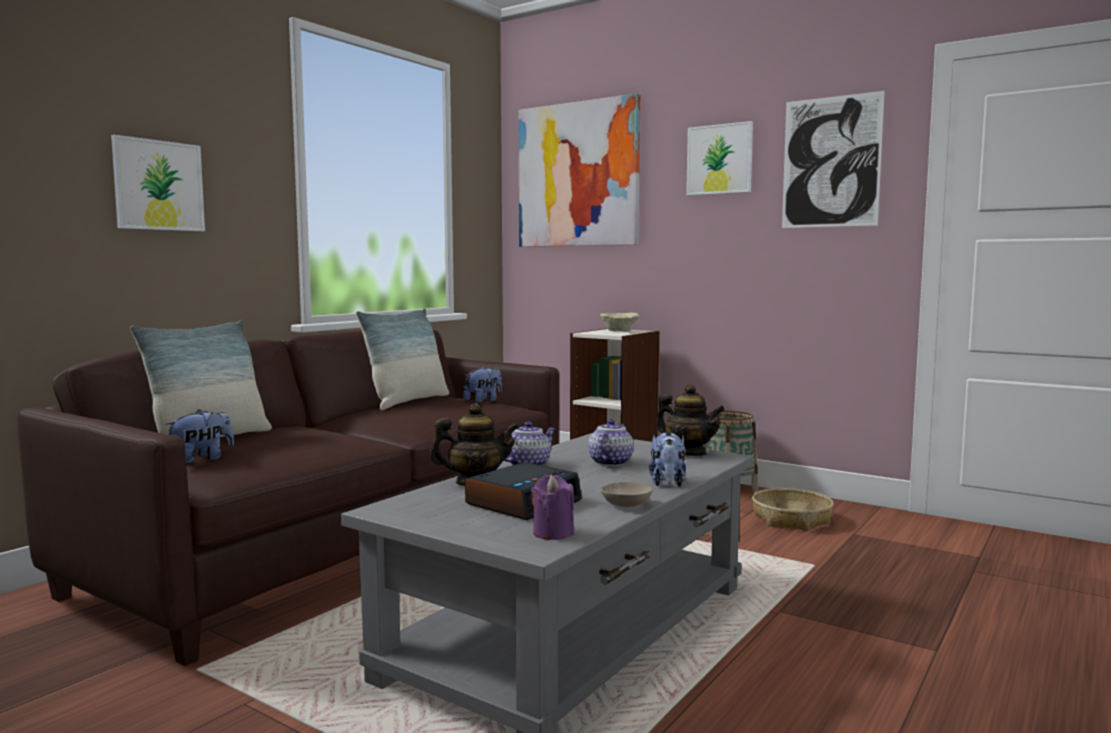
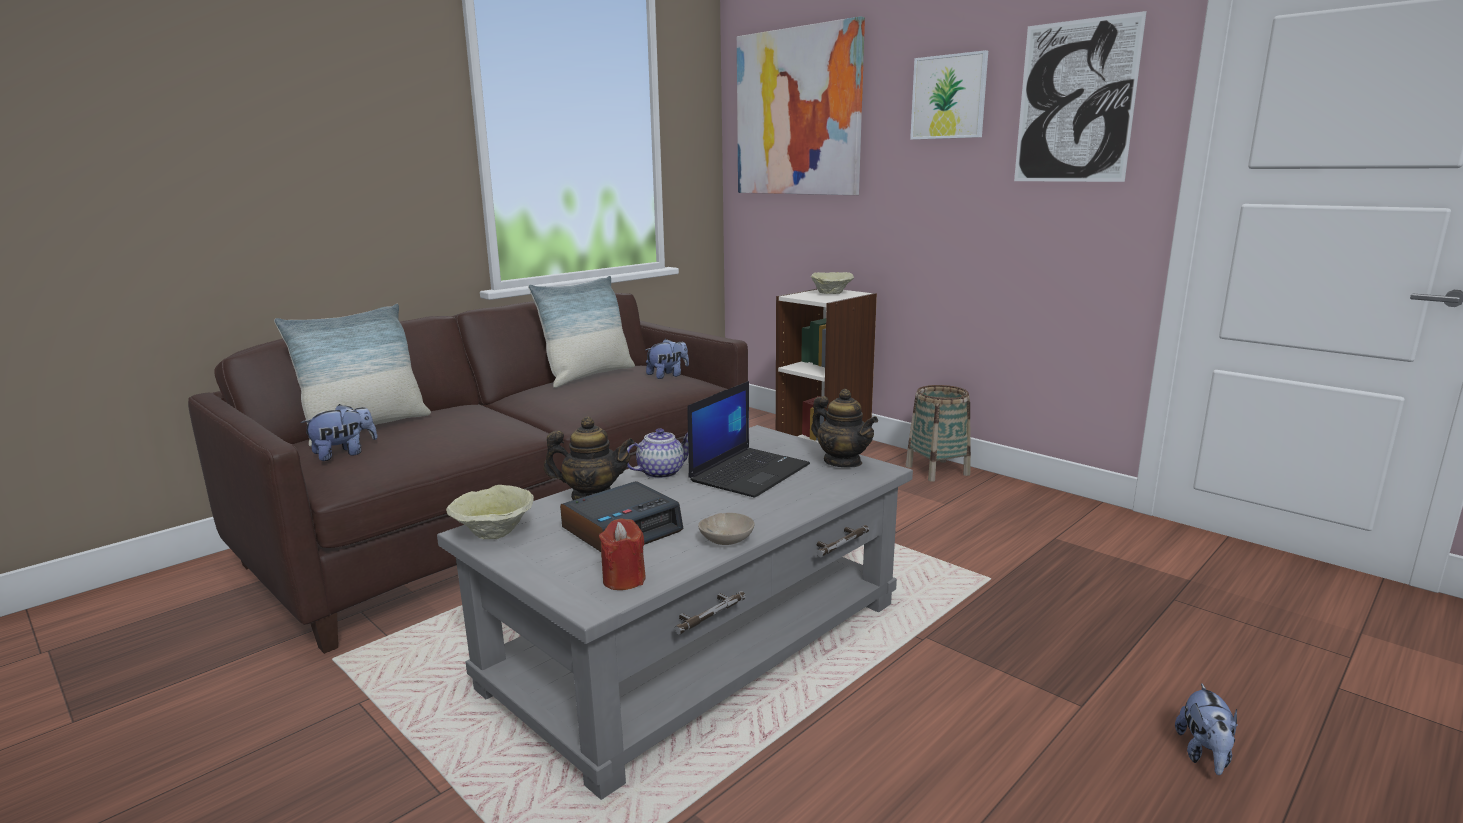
camera: 10 degrees right, 10 degrees up
(158, 185) = (322, 157): picture -> none
(397, 510) = (492, 533): none -> beige bowl
(553, 533) = (624, 579): purple candle -> red candle
(610, 462) = (749, 472): teapot -> laptop
(667, 483) = (791, 509): plush toy -> plush toy (1204, 755)
(791, 519) = (991, 514): basket -> none

